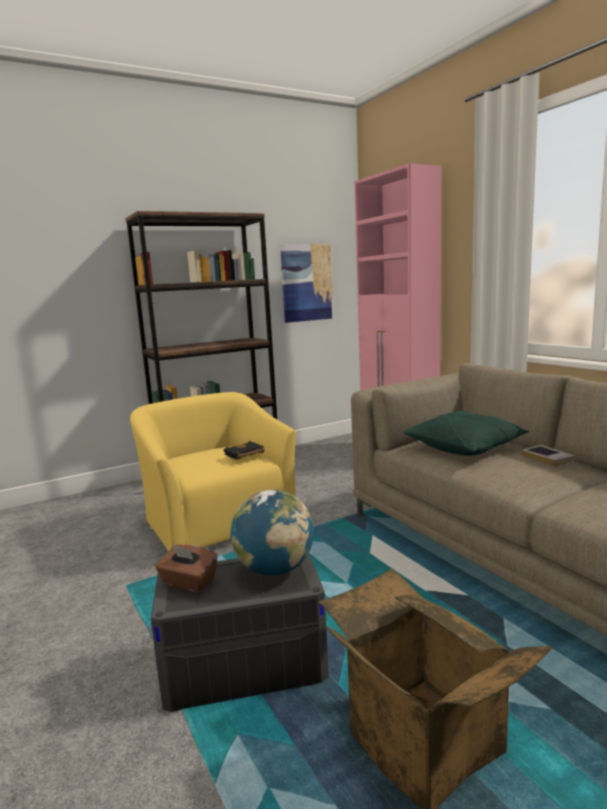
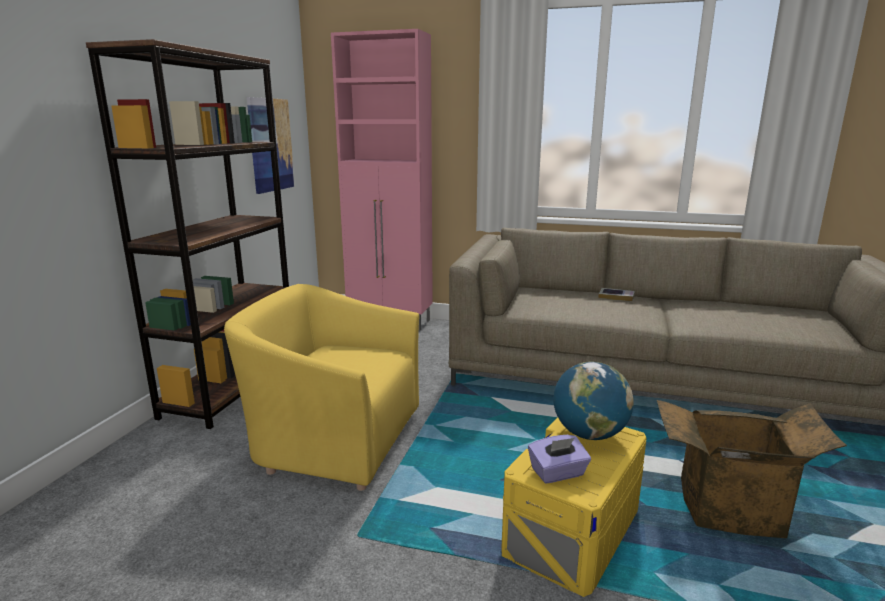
camera: 45 degrees left, 5 degrees up
(188, 582) = (558, 473): brown tissue box -> purple tissue box
(244, 454) = (372, 351): black book -> none
(244, 662) = (572, 530): grey storage box -> yellow storage box
(465, 448) = (555, 300): green pillow -> none

